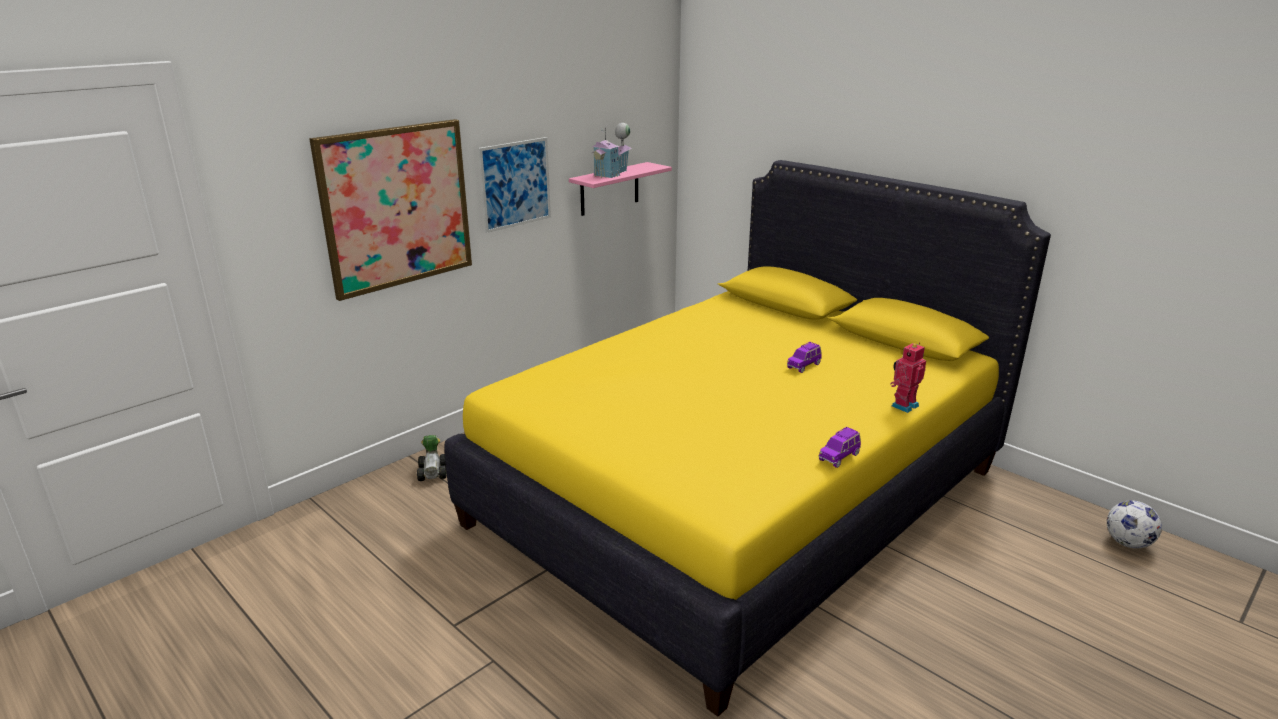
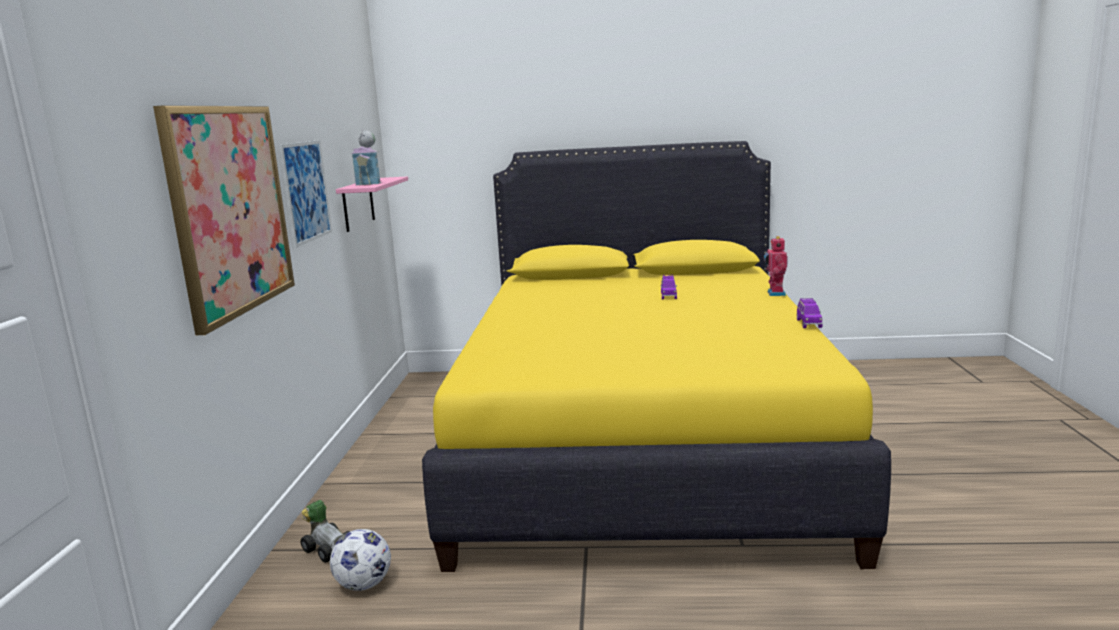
camera: 40 degrees left, 10 degrees down
(1128, 543) = (882, 371): football -> football (364, 585)

